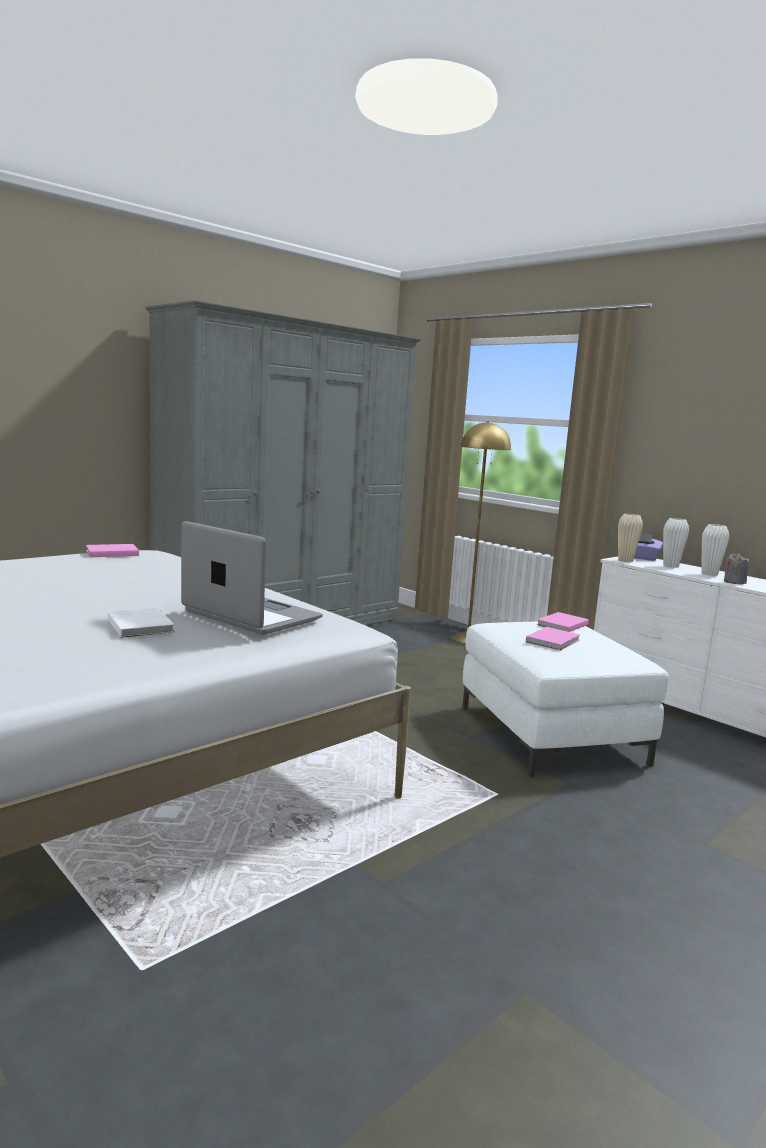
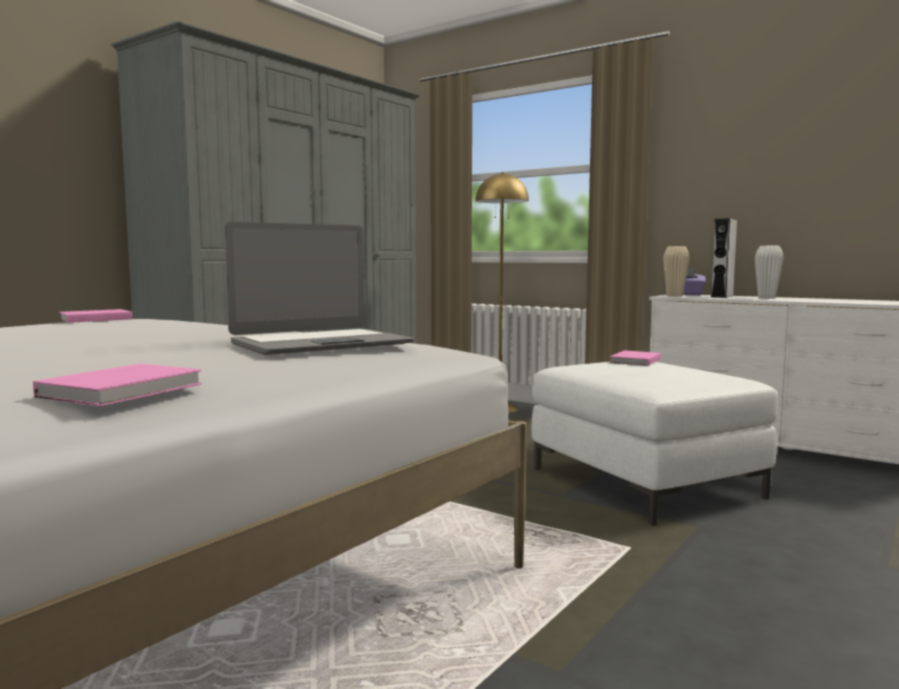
camera: 10 degrees left, 5 degrees down
(141, 625) = (177, 358): white book -> none
(251, 616) = (320, 344): laptop -> laptop turned 120 degrees clockwise
(554, 641) = (642, 372): pink book -> pink book (126, 390)
(670, 566) = (722, 296): white vase -> grey speaker
(734, 582) = (799, 300): grey candle -> none

